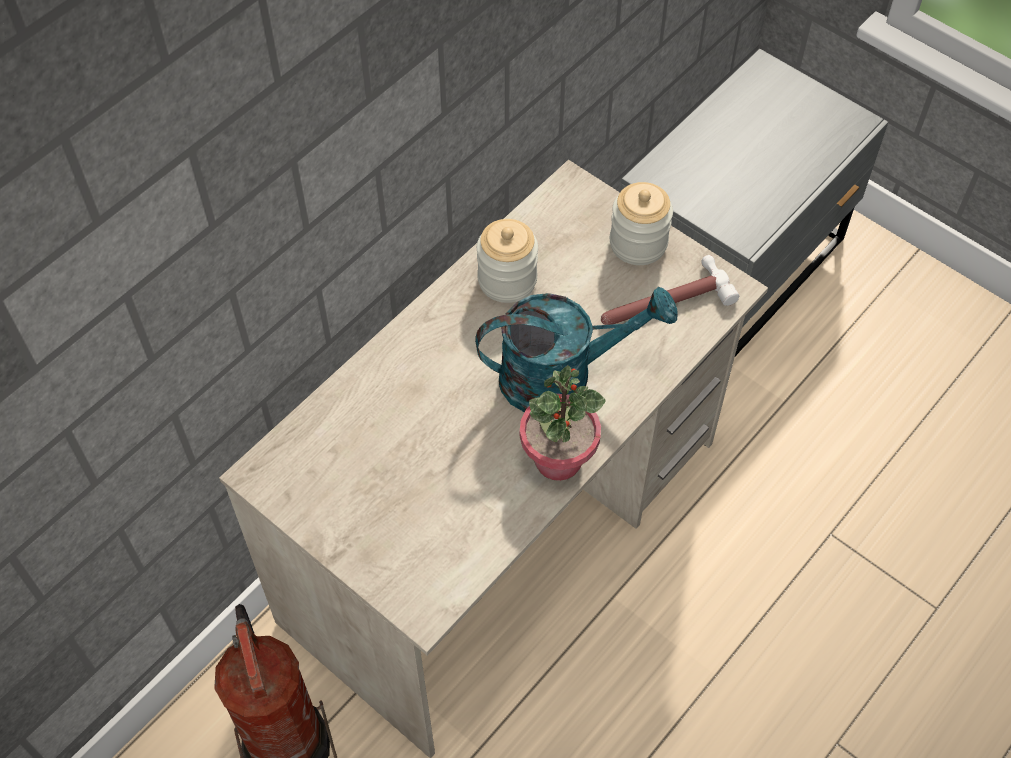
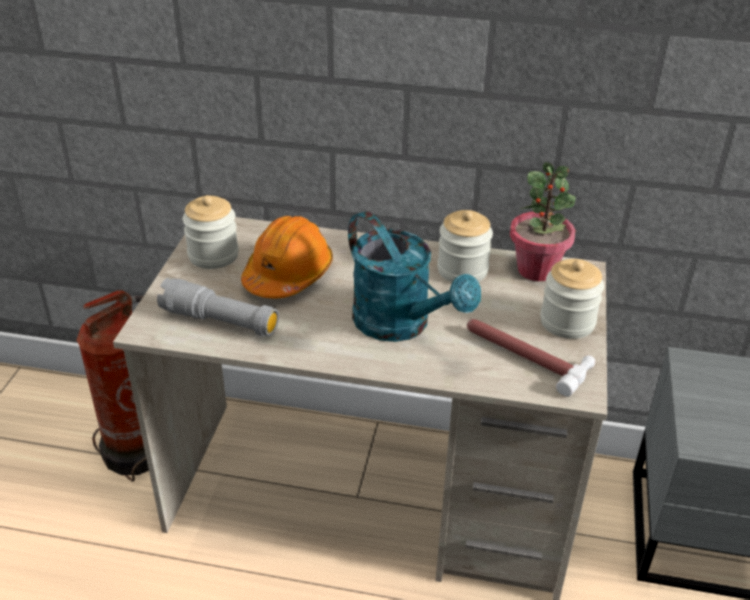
camera: 60 degrees right, 20 degrees down
(325, 496) = (213, 255): none -> jar
(412, 437) = (288, 274): none -> orange hard hat
(455, 534) = (220, 321): none -> grey flashlight
(558, 459) = (323, 348): potted plant -> potted plant (536, 270)

